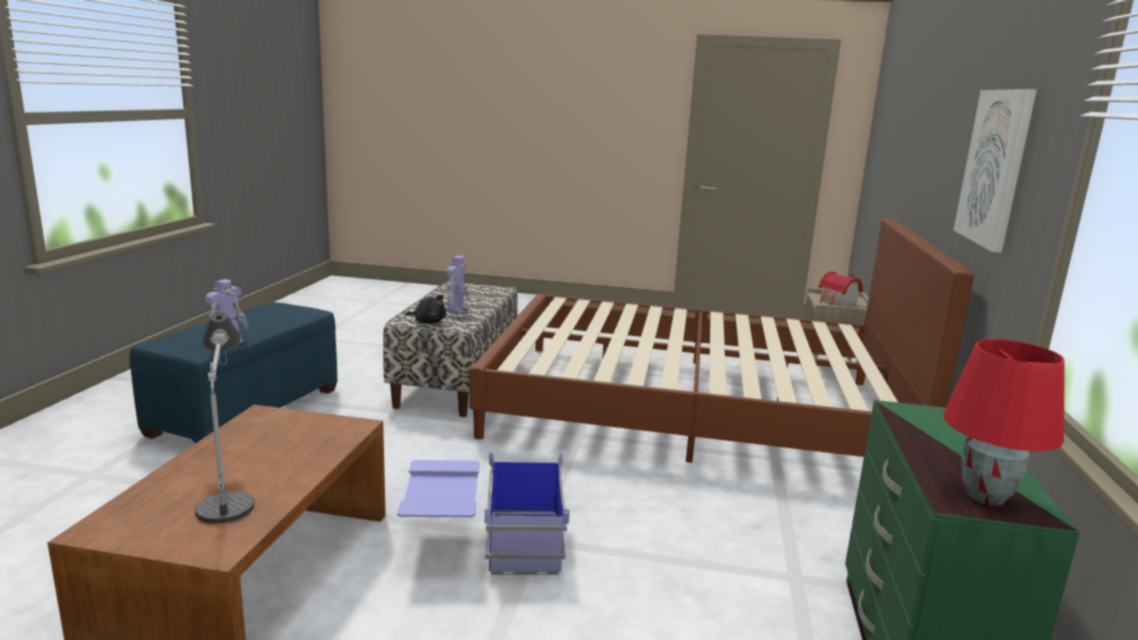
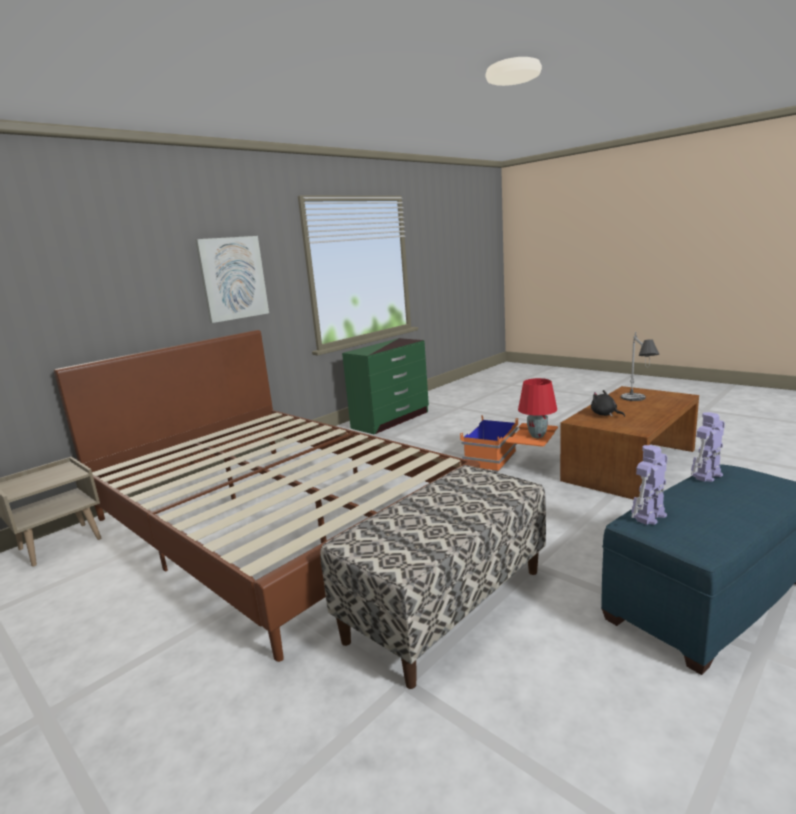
camera: 145 degrees left, 0 degrees up
(428, 322) = (495, 482): black plush toy -> black plush toy (605, 414)
(456, 309) = (448, 502): toy robot -> toy robot (649, 516)
(484, 543) = (510, 462): blue storage box -> orange storage box
(837, 302) = (47, 477): toy house -> none
(983, 497) = (404, 341): red table lamp -> red table lamp (538, 436)

